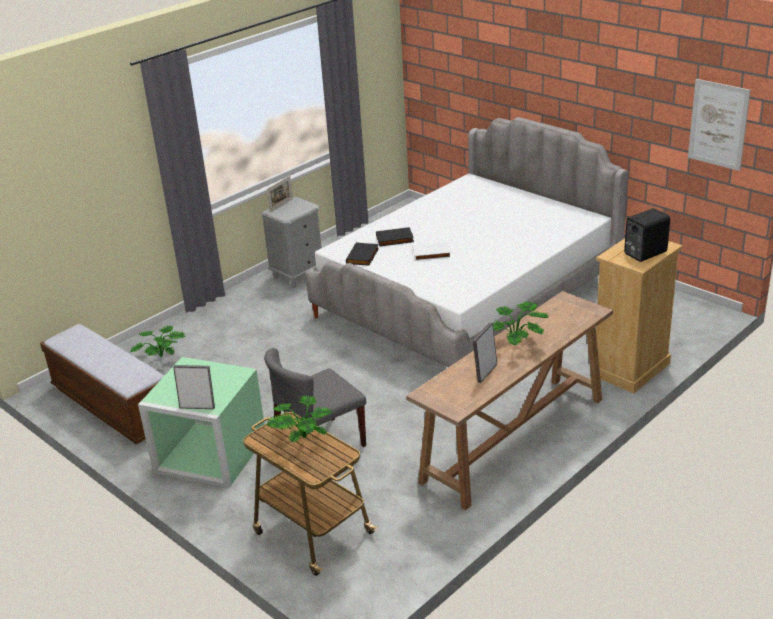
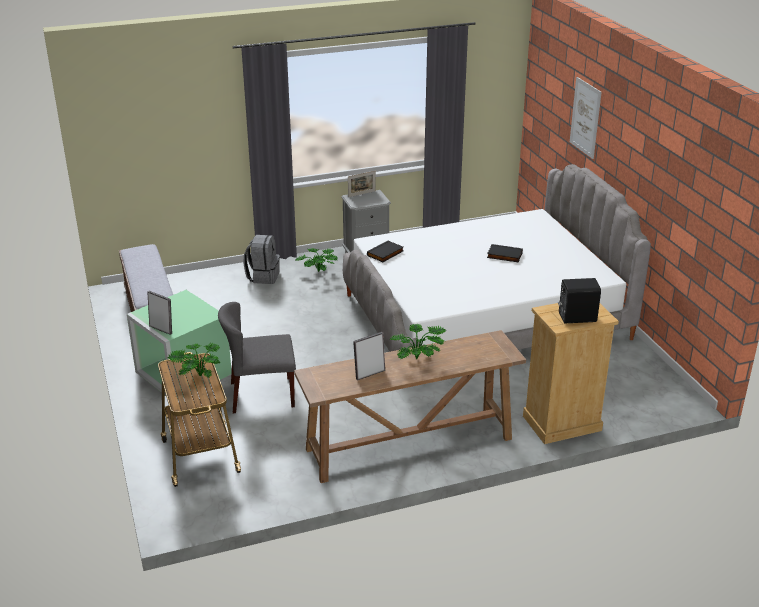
camera: 25 degrees right, 0 degrees up
(162, 358) = (212, 291): potted plant -> potted plant (318, 272)
(205, 326) = (263, 276): none -> grey backpack
(394, 239) = (423, 247): black book -> black book (504, 255)
(431, 254) = (440, 268): white book -> none
(718, 124) = (719, 219): picture -> picture (585, 117)

